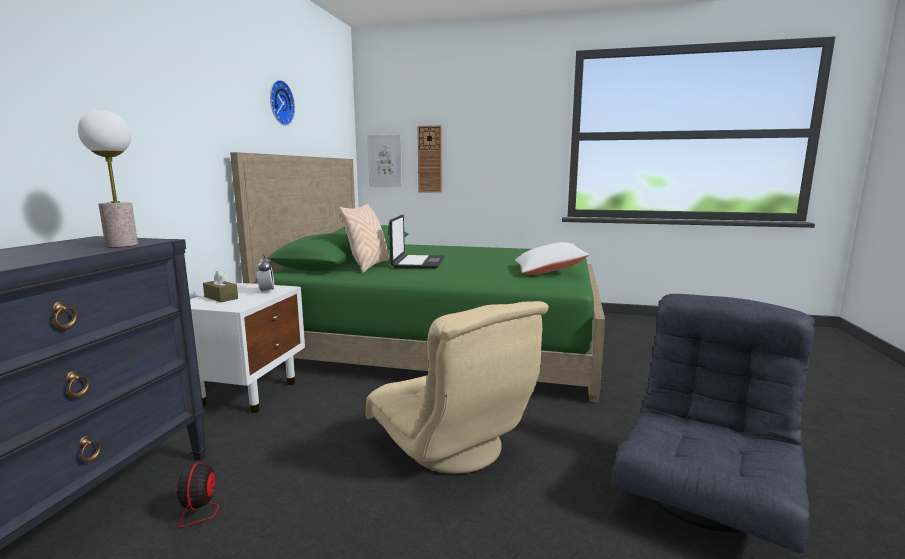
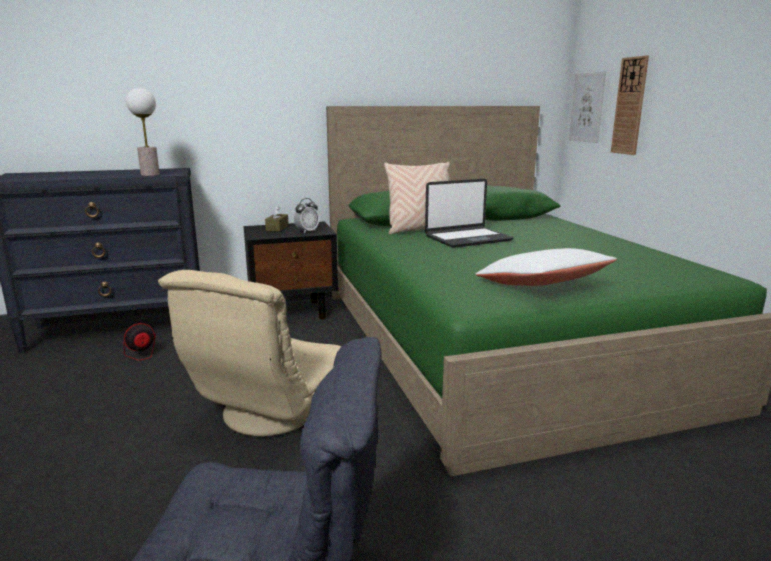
camera: 60 degrees right, 5 degrees up
(249, 392) = (294, 312): white nightstand -> black nightstand
(279, 103) = (410, 52): wall clock -> none

